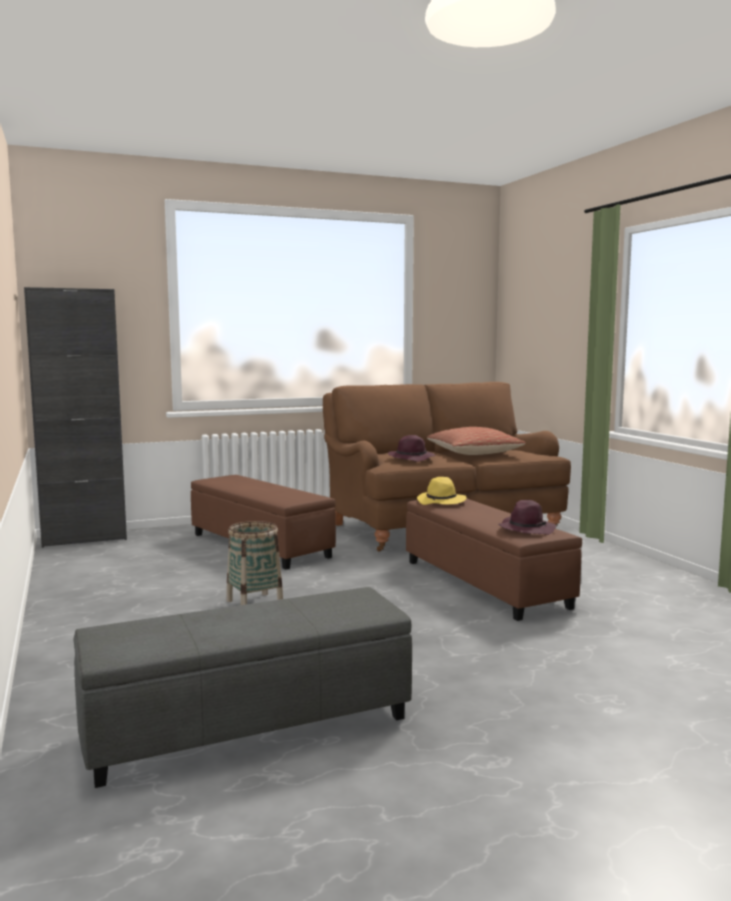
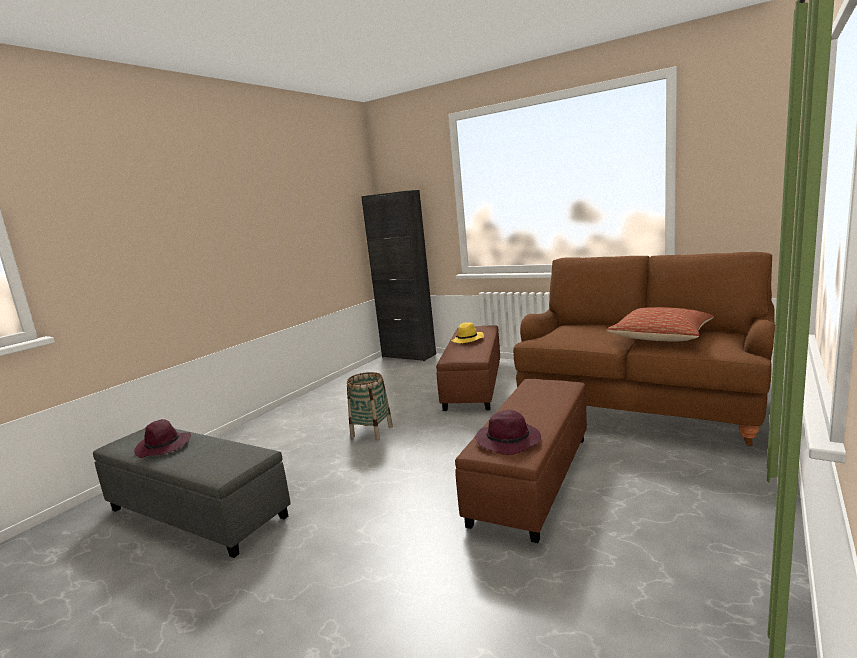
camera: 55 degrees right, 5 degrees up
(412, 458) = (568, 335): purple hat -> purple hat (164, 447)
(441, 502) = (541, 386): yellow hat -> yellow hat (467, 340)

